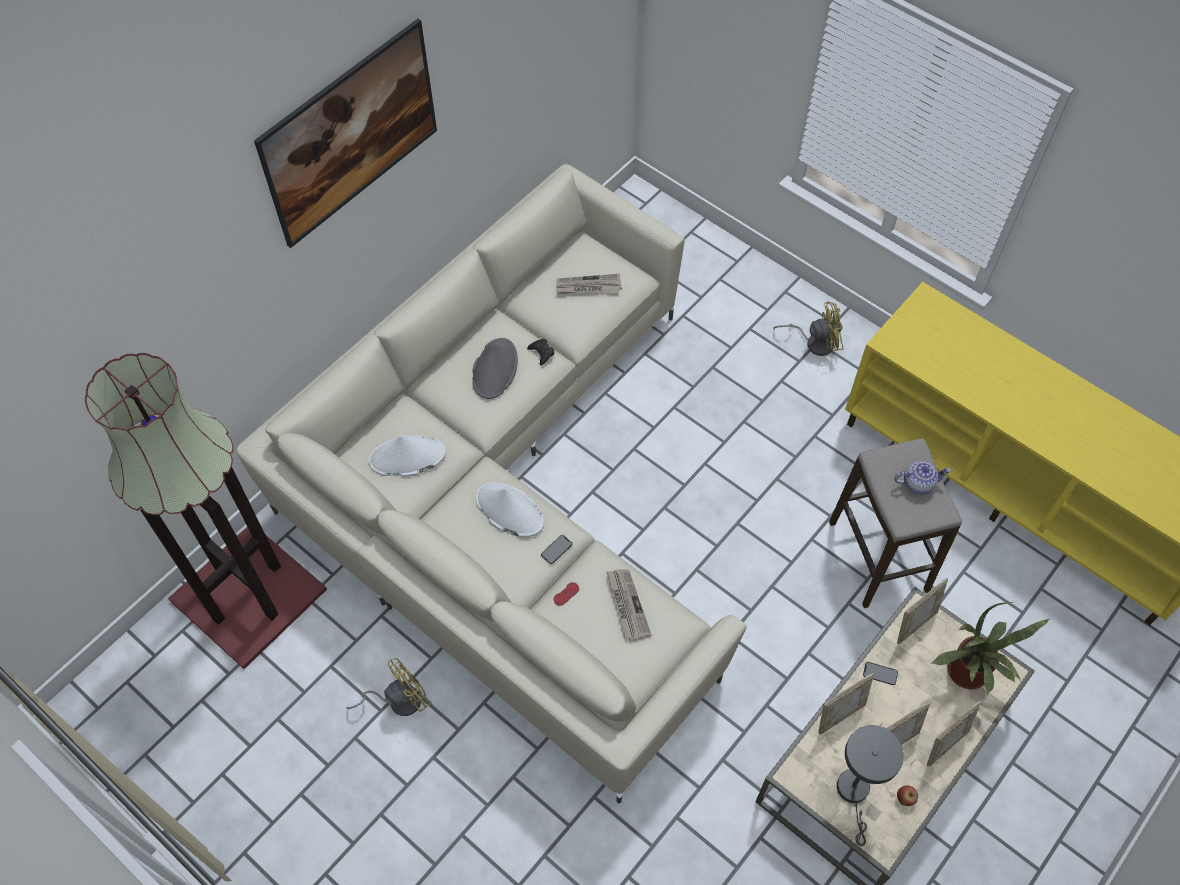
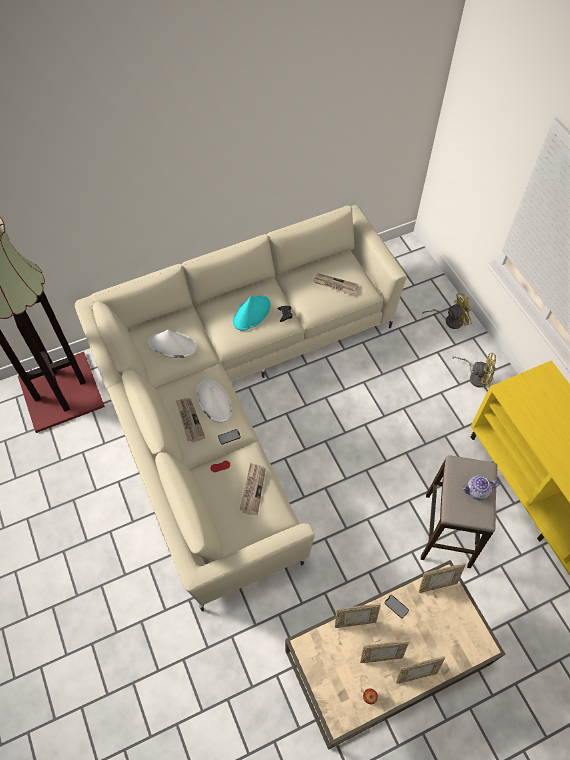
camera: 25 degrees right, 0 degrees up
(357, 160) = (191, 146): picture -> none
(398, 700) = (108, 488): yellow fan -> yellow fan (450, 320)
(489, 550) = (189, 420): none -> newspaper
(495, 369) = (252, 313): grey hat -> turquoise hat
(854, 793) = (337, 677): grey table lamp -> none
(918, 483) = (477, 491): teapot -> teapot turned 150 degrees clockwise
(968, 675) = (456, 636): potted plant -> none

